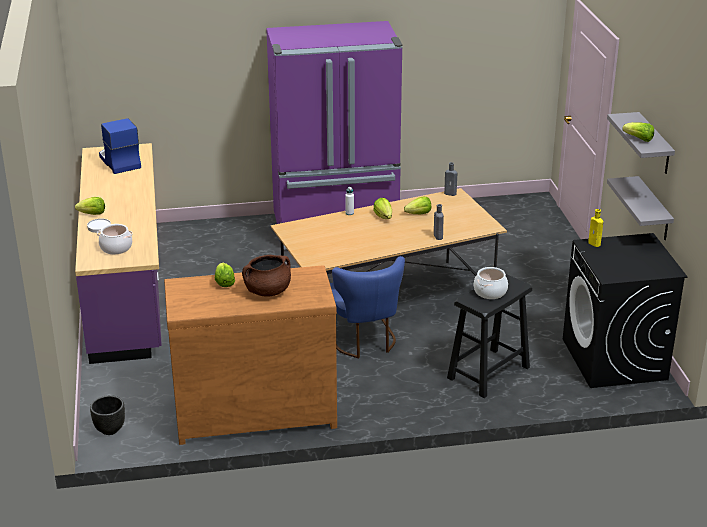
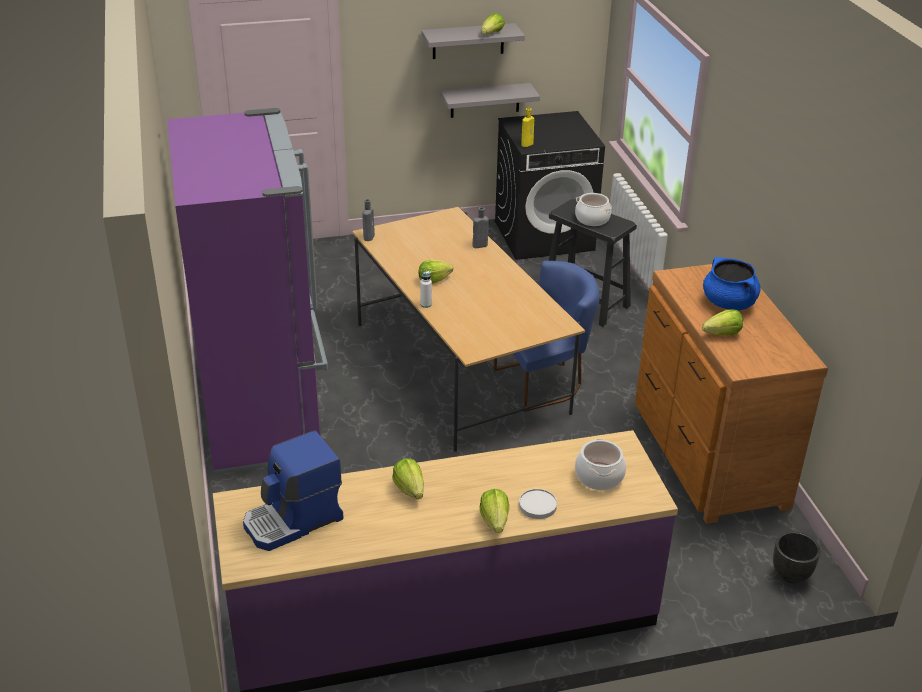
camera: 95 degrees left, 5 degrees up
(267, 291) = (729, 303): brown cooking pot -> blue cooking pot
(419, 214) = (424, 257): lettuce -> lettuce (410, 489)

